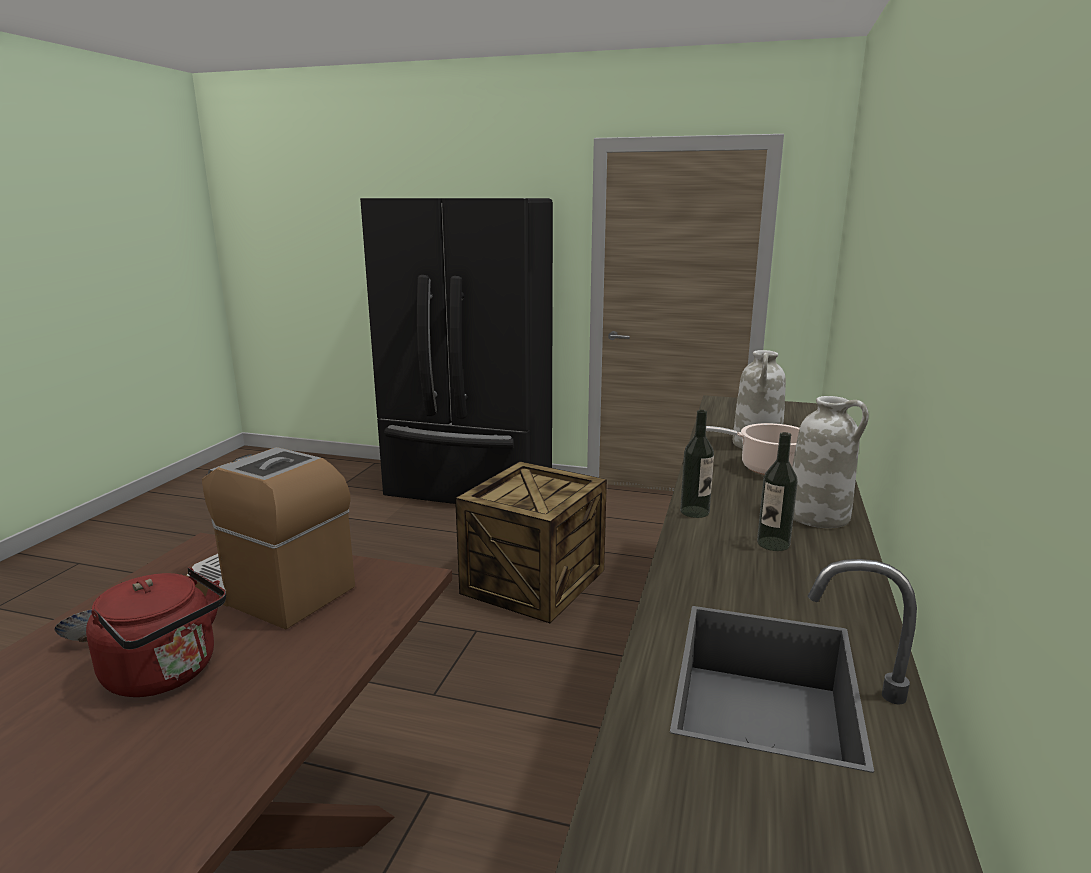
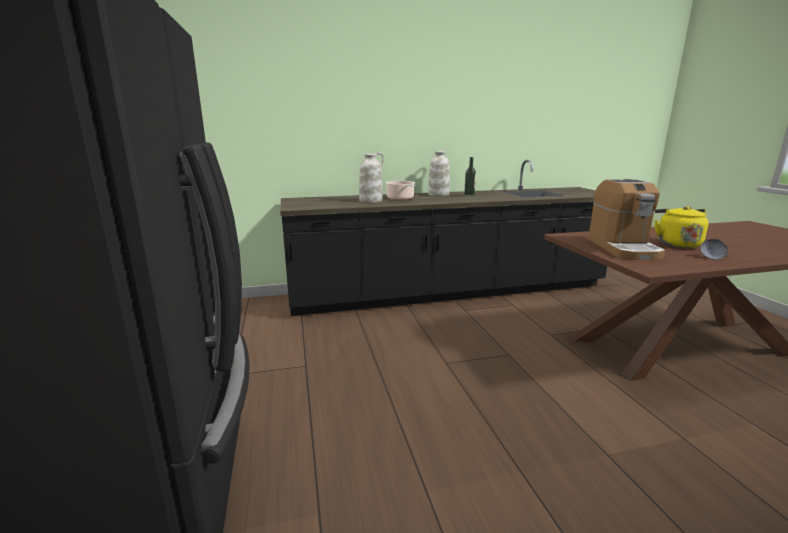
camera: 120 degrees left, 0 degrees up
(166, 674) = (676, 244): red kettle -> yellow kettle
(532, 581) = (370, 363): crate -> none
(694, 512) = (462, 201): bottle -> none

